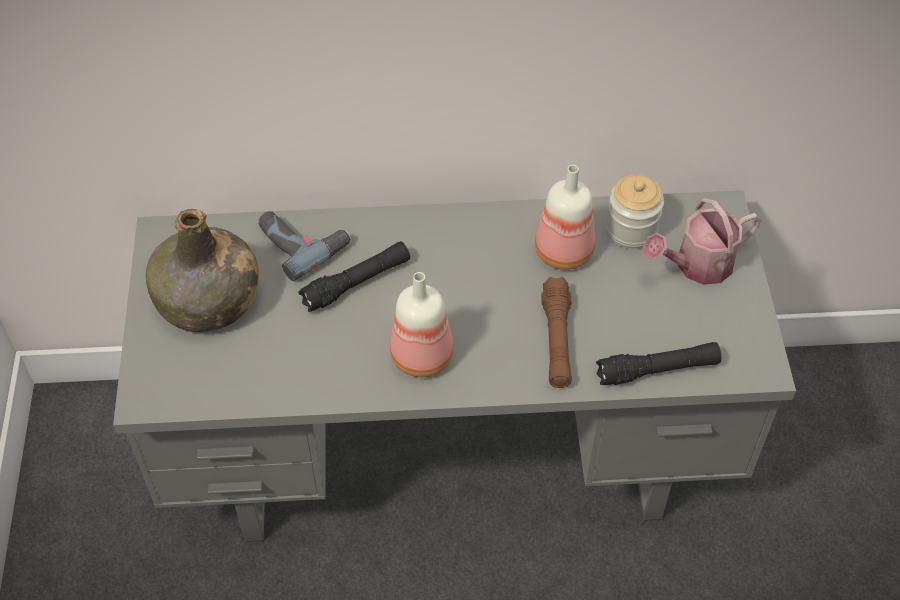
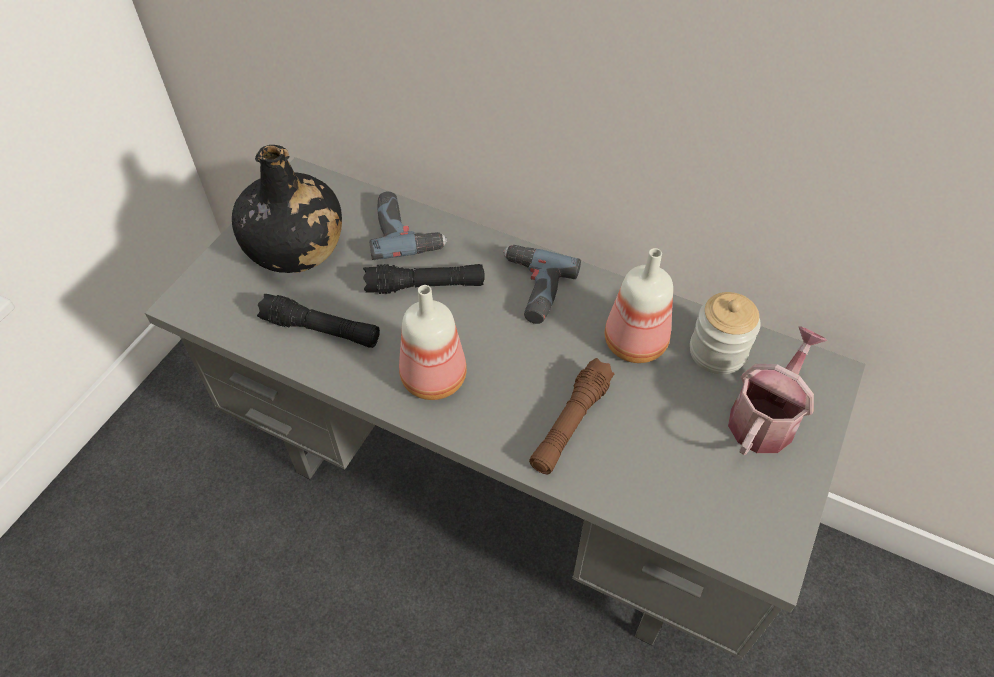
camera: 30 degrees right, 0 degrees up
(209, 301) = (294, 247): green bottle -> black bottle
(449, 245) = (531, 289): none -> power drill
(657, 370) = (653, 504): black flashlight -> black flashlight (321, 330)
(697, 265) = (765, 417): watering can -> watering can turned 120 degrees clockwise

